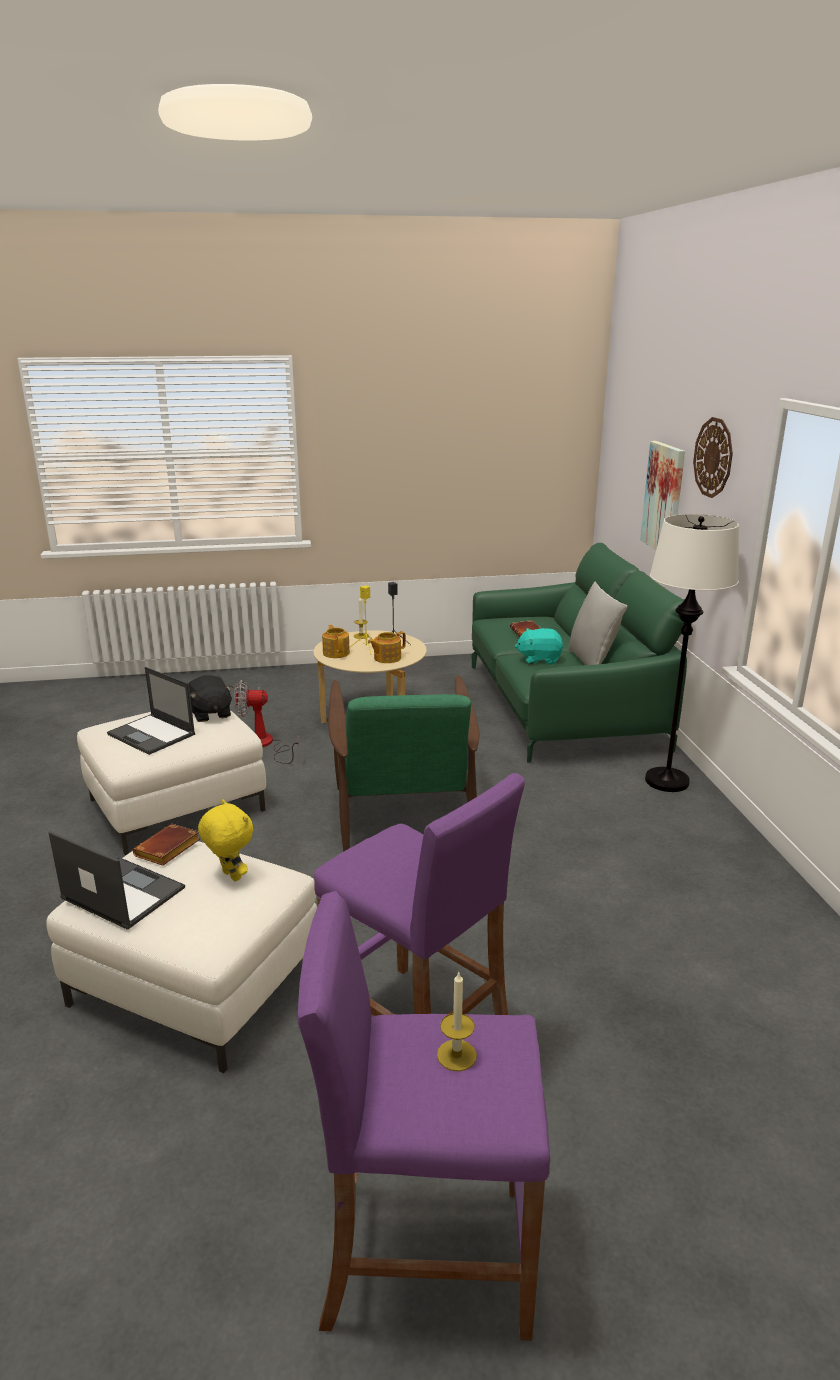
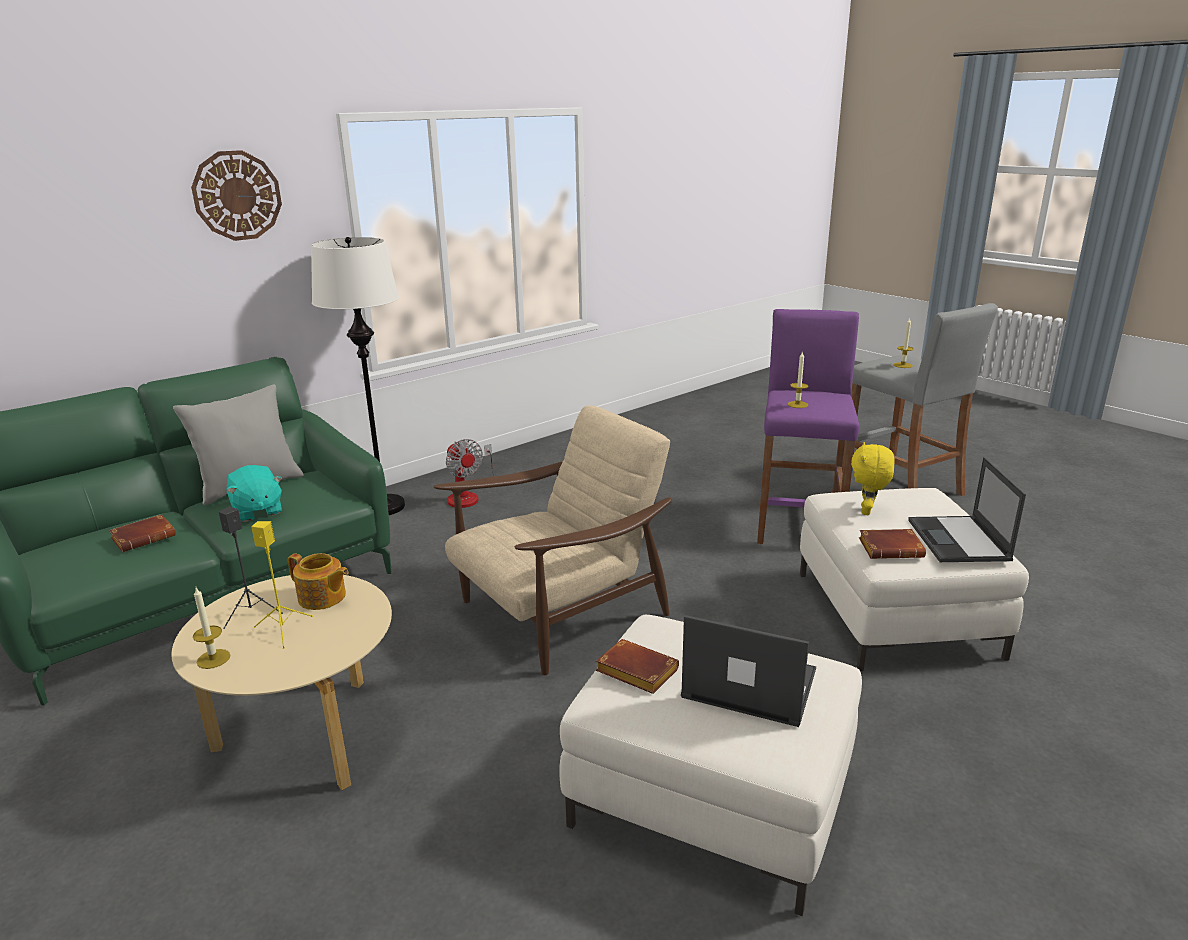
camera: 120 degrees left, 0 degrees up
(152, 734) = (747, 683): laptop -> laptop turned 75 degrees counterclockwise
(210, 714) = (634, 672): black plush toy -> brown book
(264, 745) = (472, 810): fan -> fan (468, 495)
(336, 653) = (319, 650): teapot -> none
(398, 844) = (797, 404): none -> candle
(403, 814) = (560, 612): green armchair -> beige armchair
(425, 1255) = (901, 486): purple stool -> grey stool
(664, 498) = (130, 279): picture -> none

